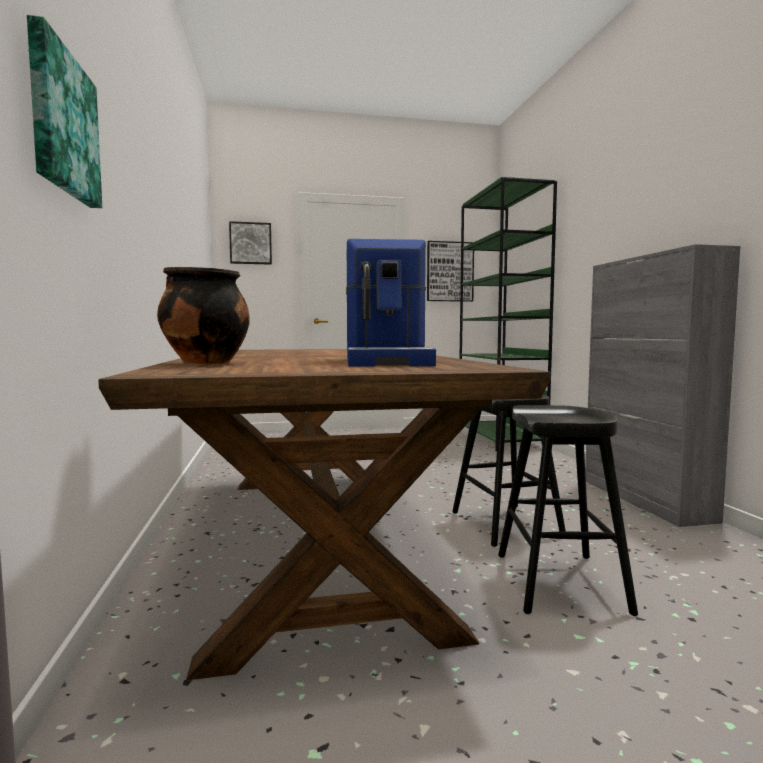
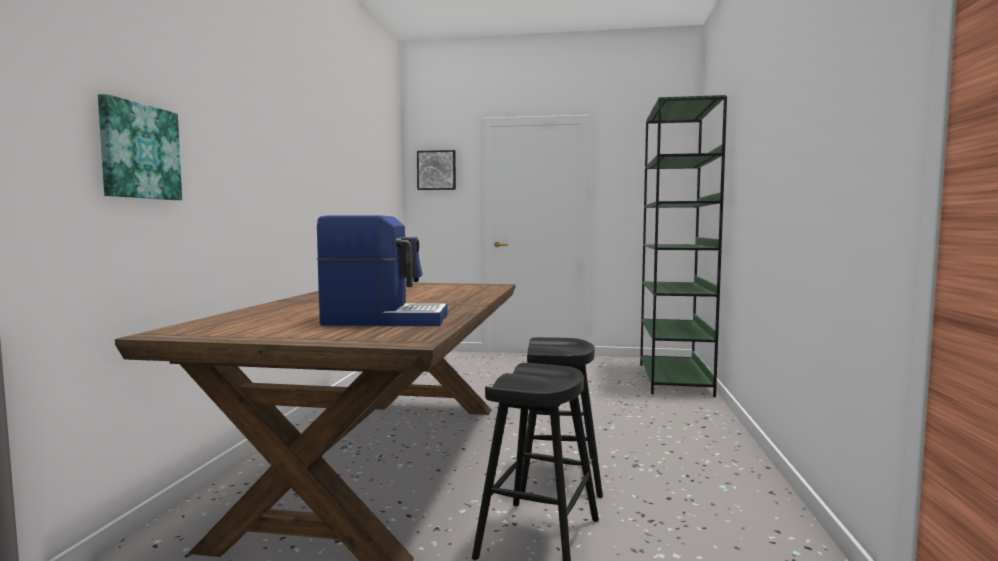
camera: 20 degrees right, 0 degrees up
(203, 364) = (246, 316): cooking pot -> none
(388, 362) = (385, 320): coffee machine -> coffee machine turned 105 degrees counterclockwise
(449, 271) = (641, 190): picture -> none
(645, 500) = (748, 470): grey cabinet -> none

